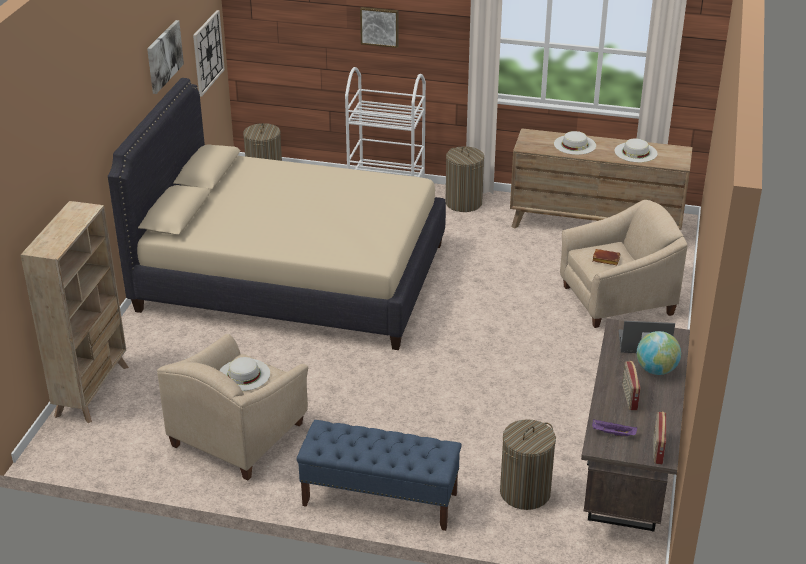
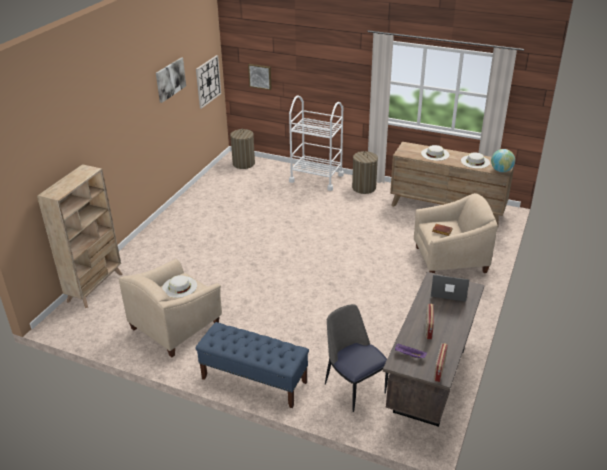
camera: 10 degrees right, 0 degrees up
(292, 277) = (241, 226): beige bed -> none
(380, 26) = (316, 70): picture -> picture (260, 76)
(525, 492) = (354, 387): laundry basket -> chair
(656, 370) = (452, 311): globe -> globe (501, 170)

